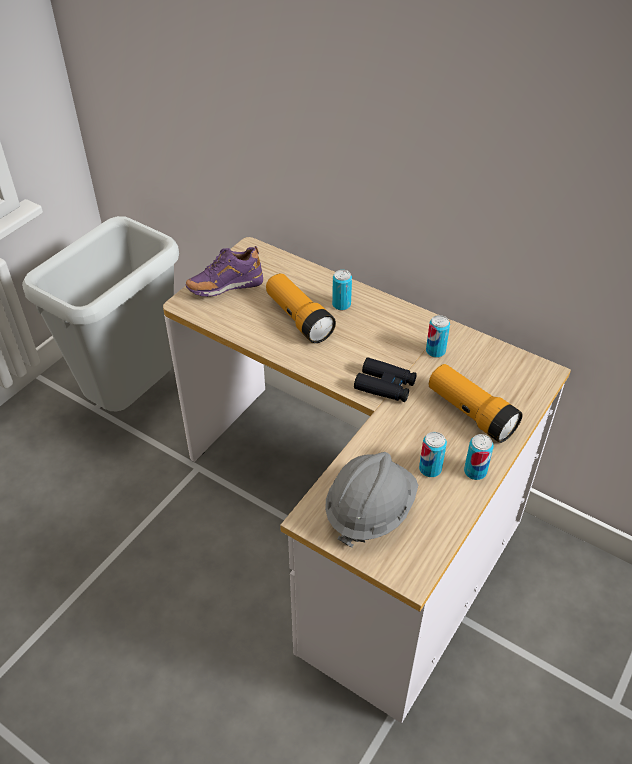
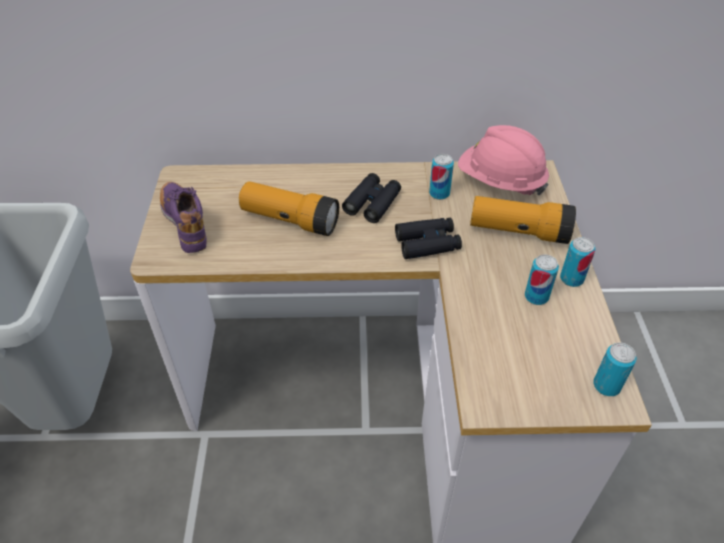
camera: 35 degrees left, 0 degrees up
(225, 288) = (186, 224): purple shoe -> purple shoe turned 120 degrees clockwise
(341, 305) = (318, 190): can -> can (606, 386)
(369, 510) = (525, 363): grey hard hat -> none
(373, 334) = (372, 203): none -> black binoculars
(499, 366) = (500, 182): none -> pink hard hat

